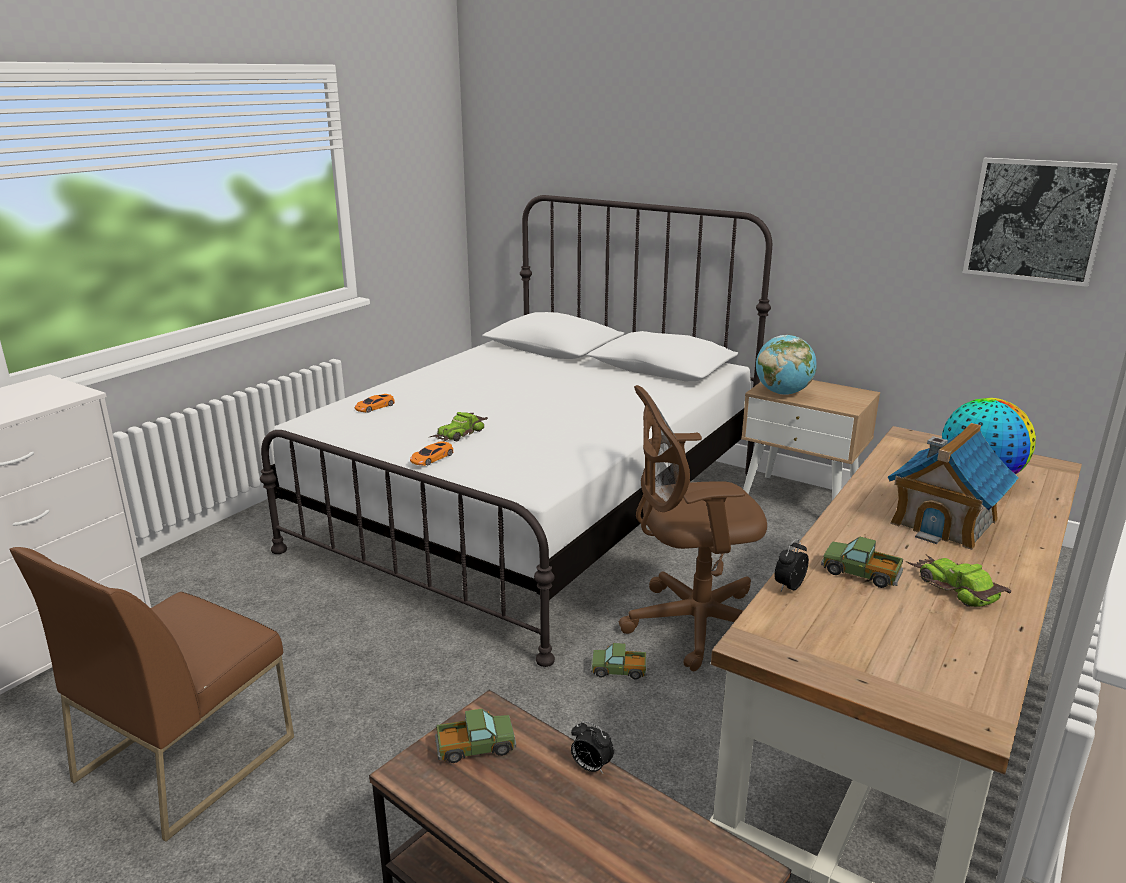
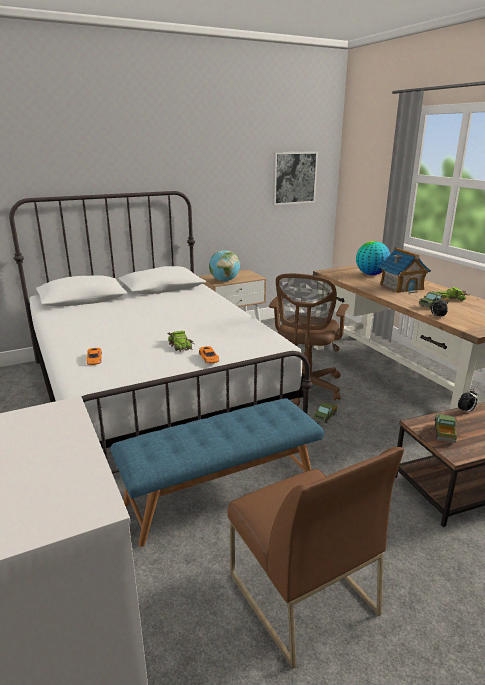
camera: 60 degrees left, 0 degrees up
(348, 635) = (221, 492): none -> blue bench

